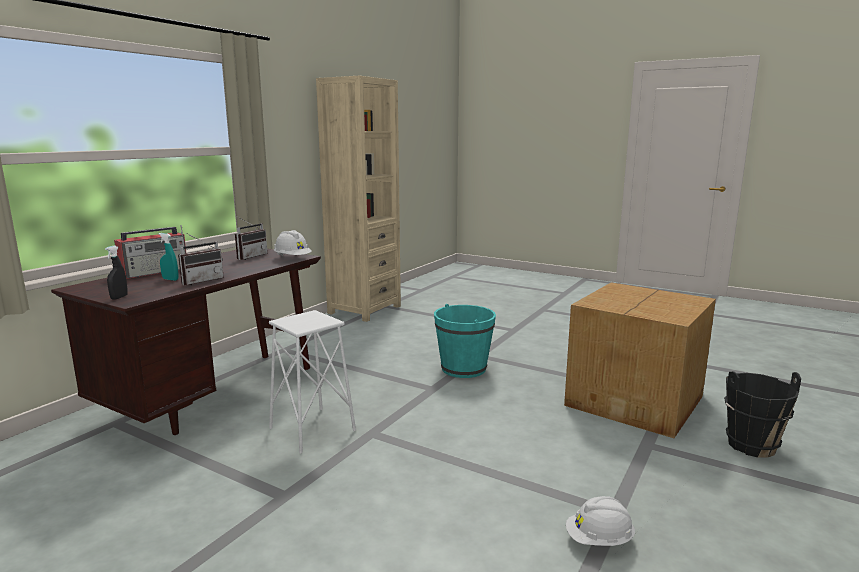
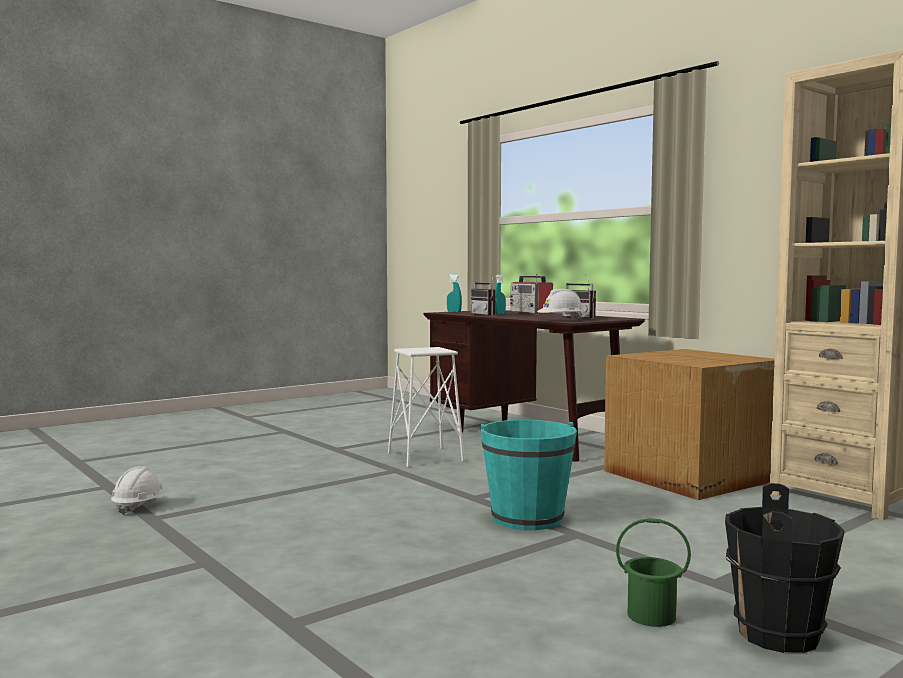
camera: 110 degrees right, 10 degrees down
(119, 297) = (454, 312): black spray bottle -> turquoise spray bottle
(560, 338) = (652, 616): none -> green bucket
(636, 400) = (310, 594): cardboard box -> cardboard box (690, 476)
(751, 445) = (94, 624): black bucket -> black bucket (779, 635)

